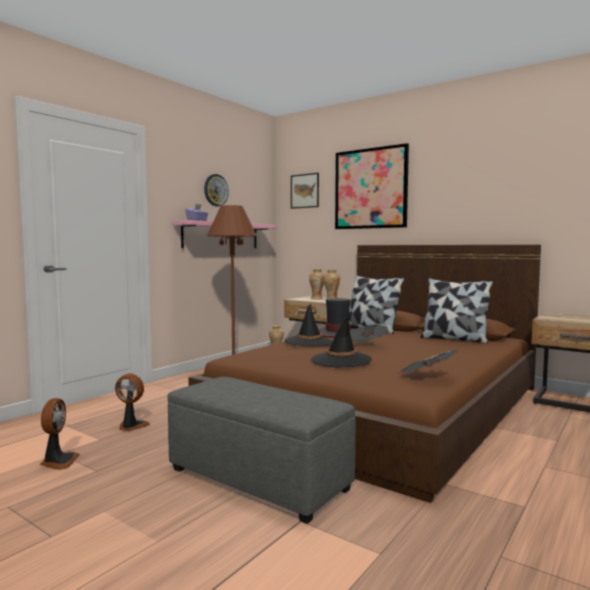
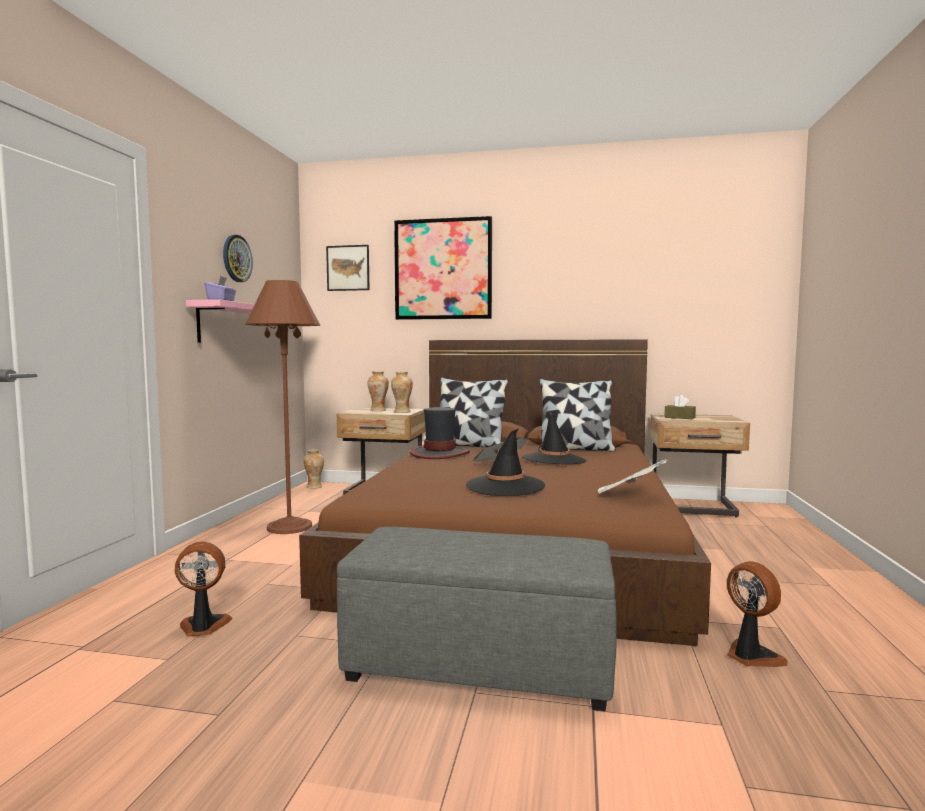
camera: 25 degrees left, 0 degrees up
(58, 462) = (127, 716): fan -> fan (751, 656)
(309, 342) = (427, 467): black hat -> black hat (554, 460)
(561, 318) = (679, 417): none -> brown tissue box

